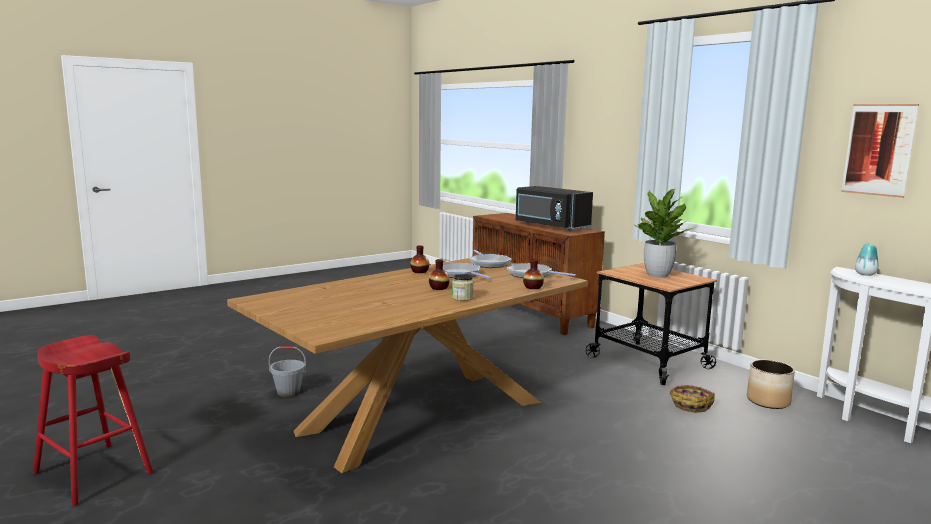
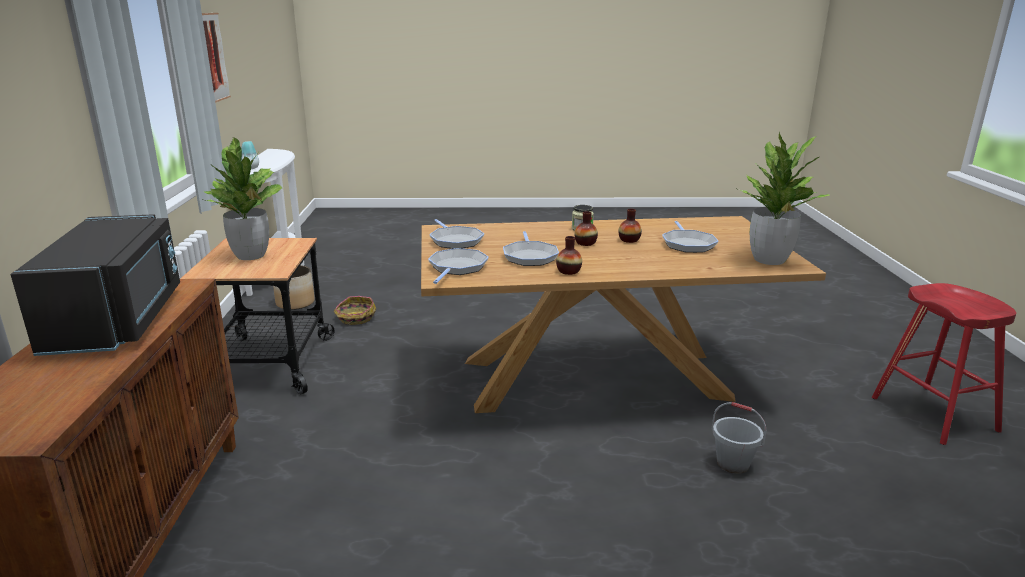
camera: 145 degrees left, 10 degrees up
(276, 300) = (769, 260): none -> potted plant
(354, 301) = (688, 244): none -> frying pan
(533, 287) = (495, 227): vase -> vase (629, 240)

